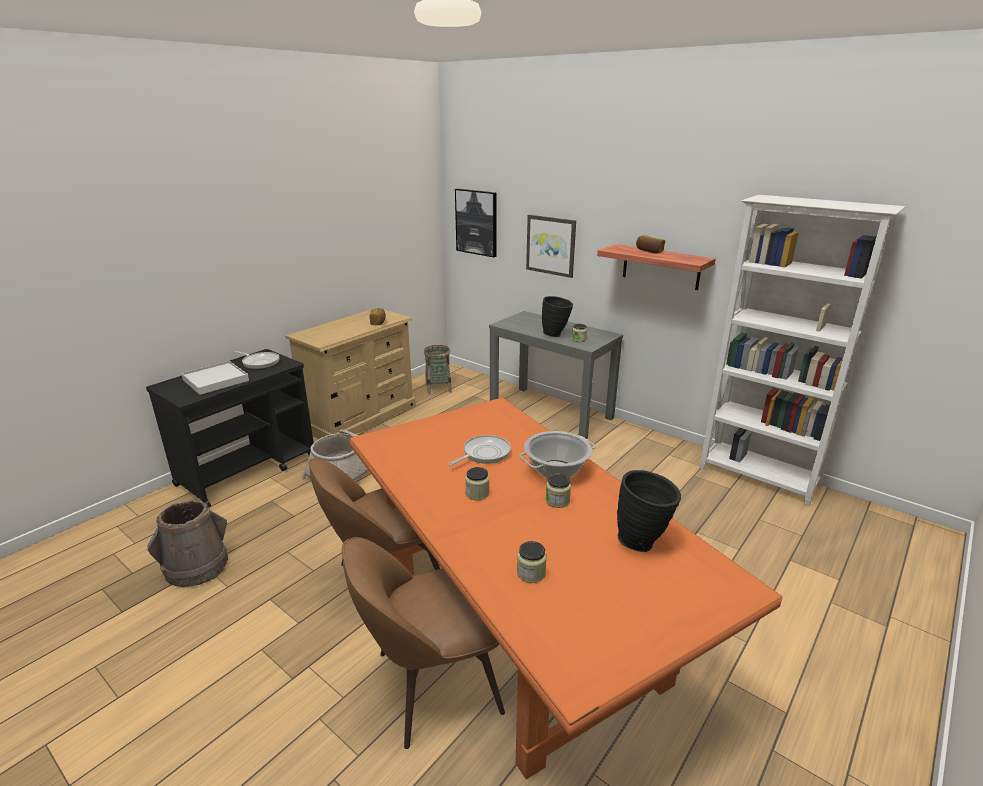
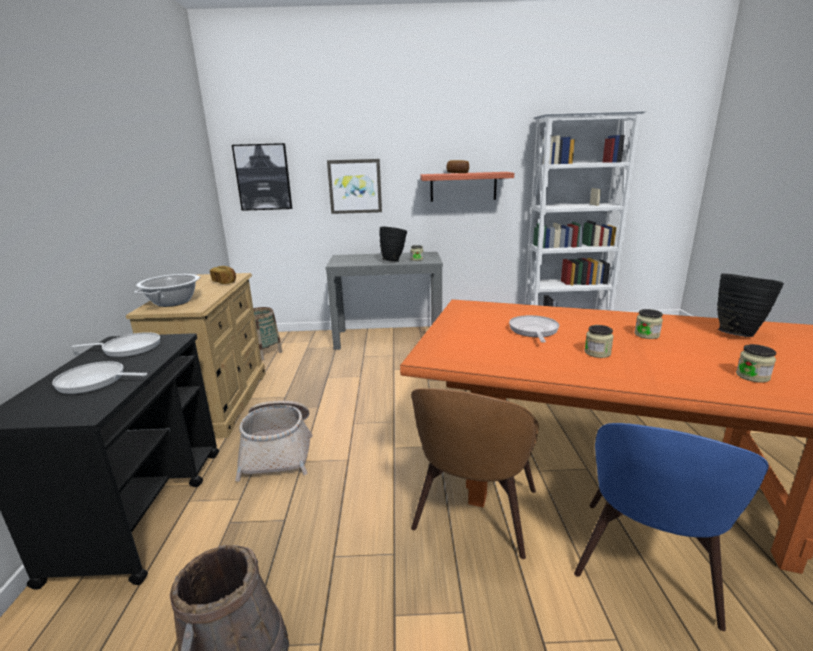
camera: 40 degrees left, 5 degrees down
(215, 380) = (95, 381): white tray -> frying pan
(432, 684) = (646, 563): brown chair -> blue chair
(556, 470) = (598, 321): cooking pot -> cooking pot (173, 302)

